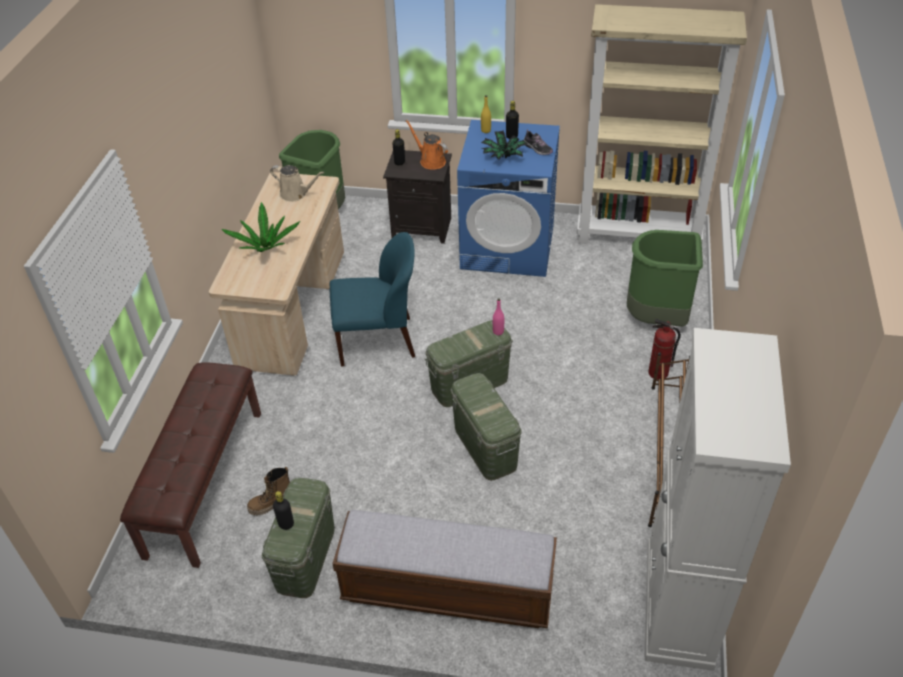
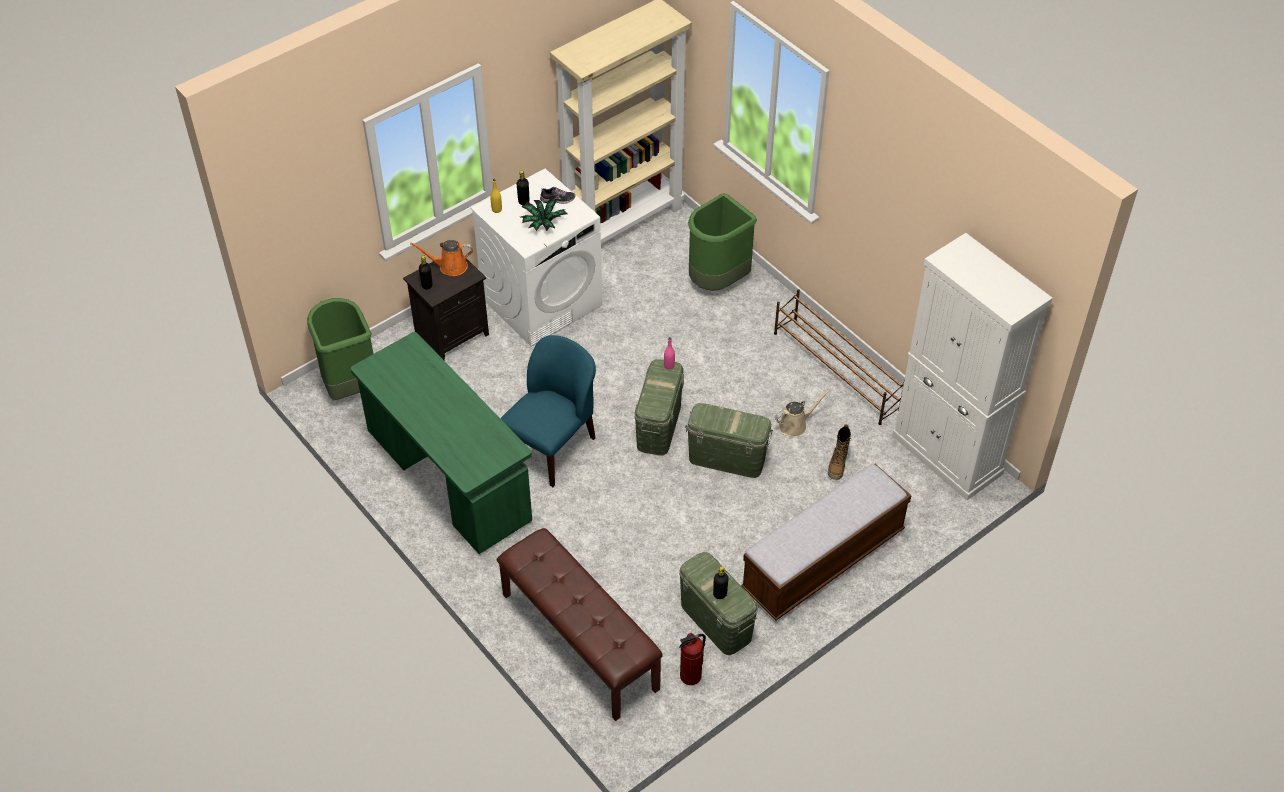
camera: 50 degrees left, 5 degrees up
(265, 247) = (450, 427): potted plant -> none
(272, 504) = (646, 612): boot -> boot (838, 465)
(292, 309) = (448, 477): beige desk -> green desk
(296, 194) = (403, 370): beige watering can -> beige watering can (795, 425)
(508, 247) = (542, 301): blue washing machine -> white washing machine
(658, 373) = (765, 320): fire extinguisher -> fire extinguisher (690, 676)

